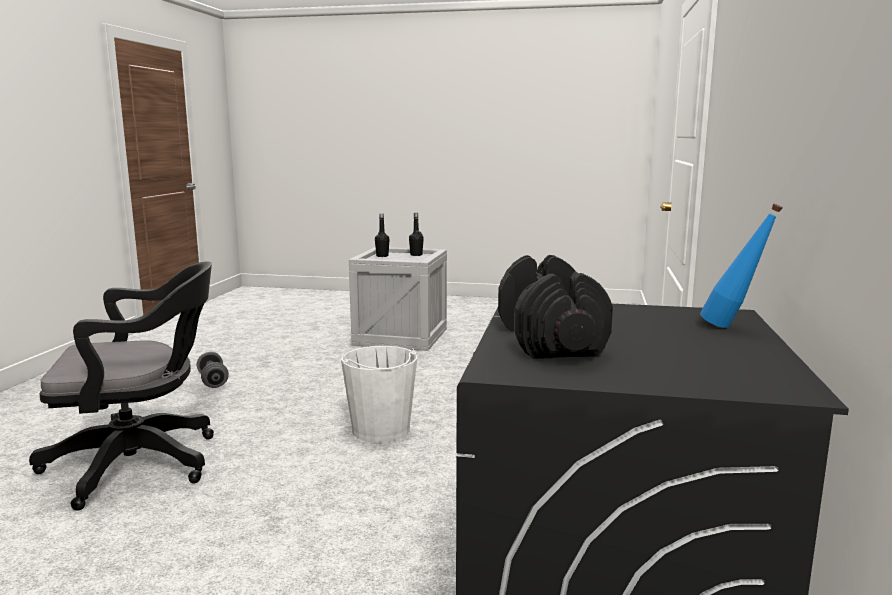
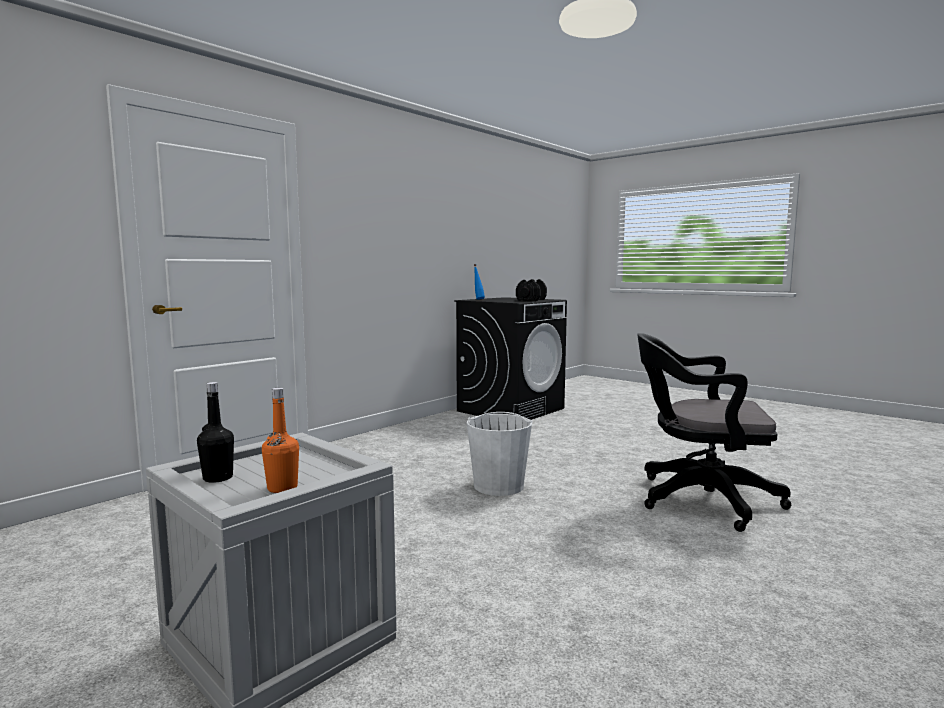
camera: 150 degrees left, 5 degrees down
(213, 381) = (664, 596): grey dumbbell -> none
(382, 256) = (282, 488): black bottle -> orange bottle

